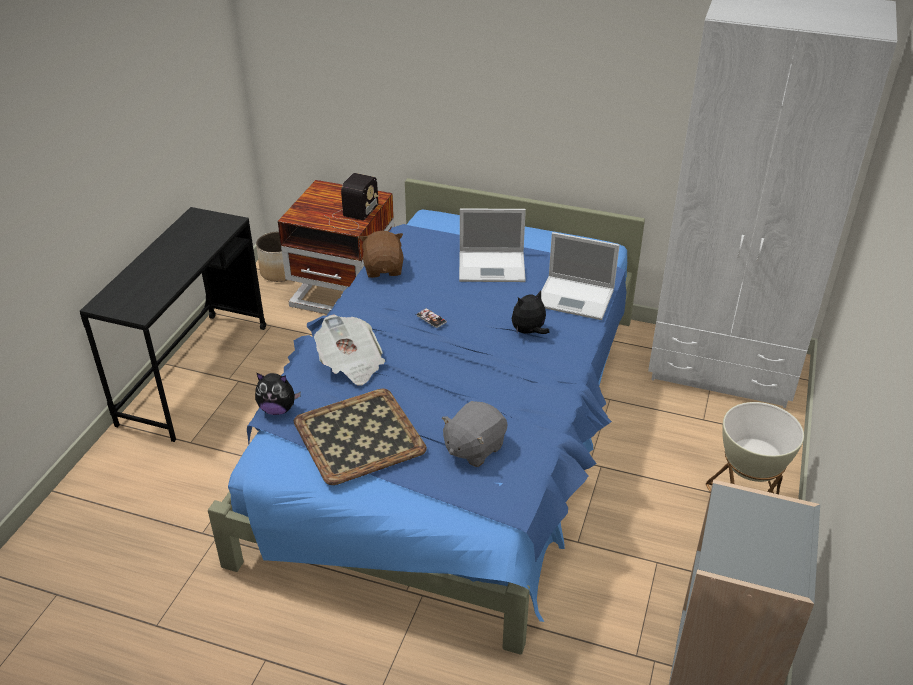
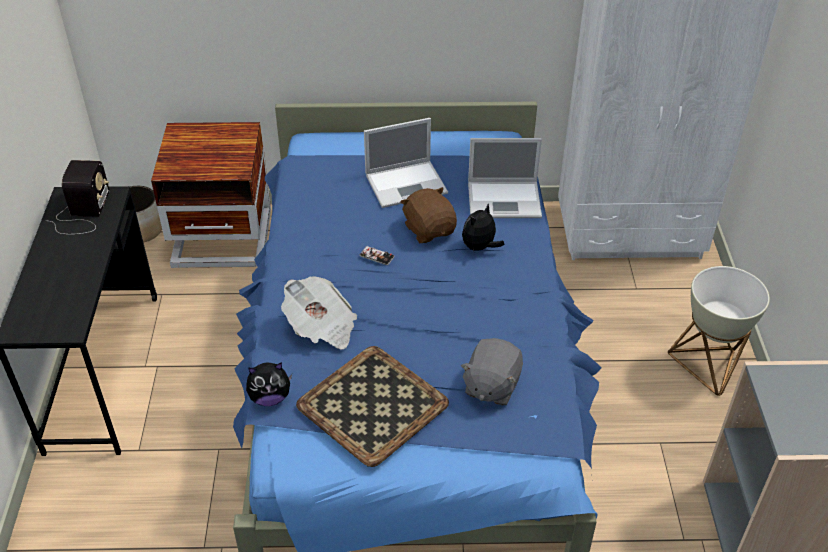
camera: 20 degrees left, 5 degrees up
(352, 216) = (231, 157): radio -> radio (82, 213)
(384, 269) = (297, 211): brown plush toy -> brown plush toy (429, 230)

